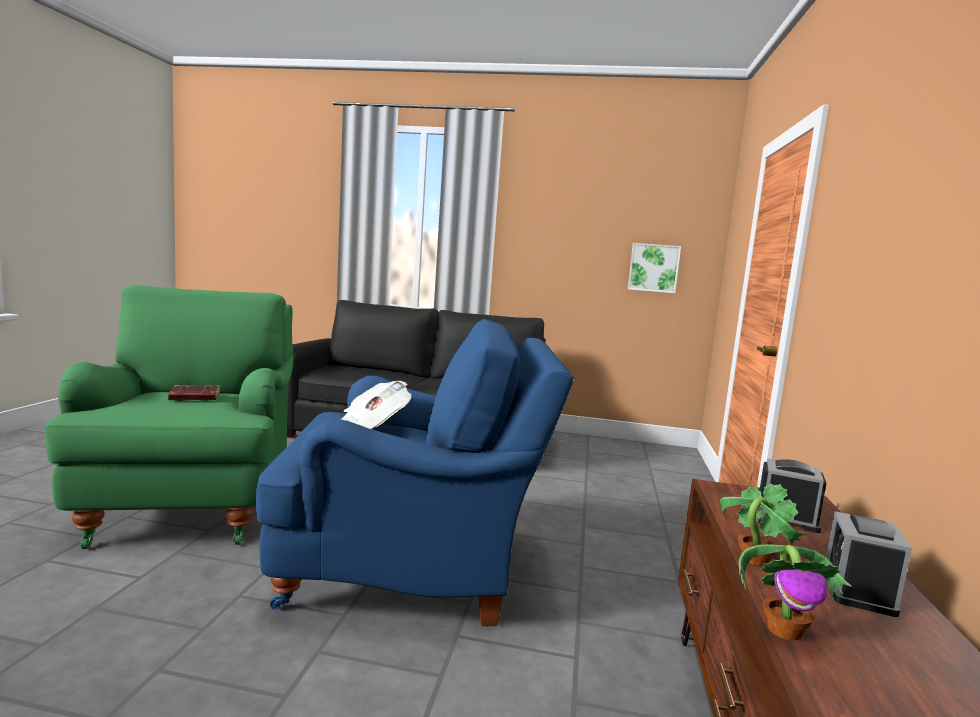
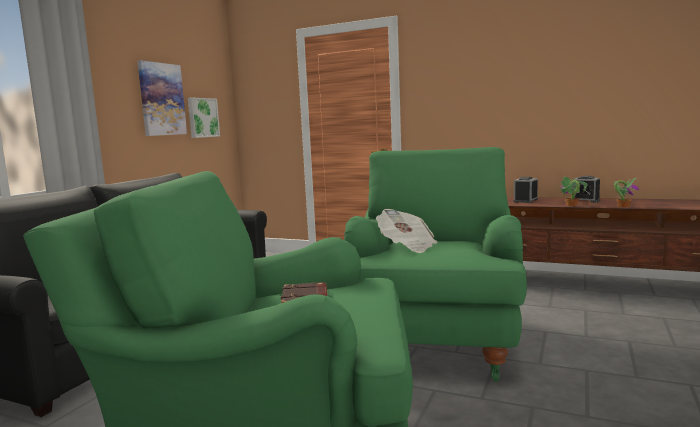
camera: 75 degrees left, 0 degrees up
(411, 572) = (435, 338): blue armchair -> green armchair
(591, 243) = (162, 99): none -> picture

